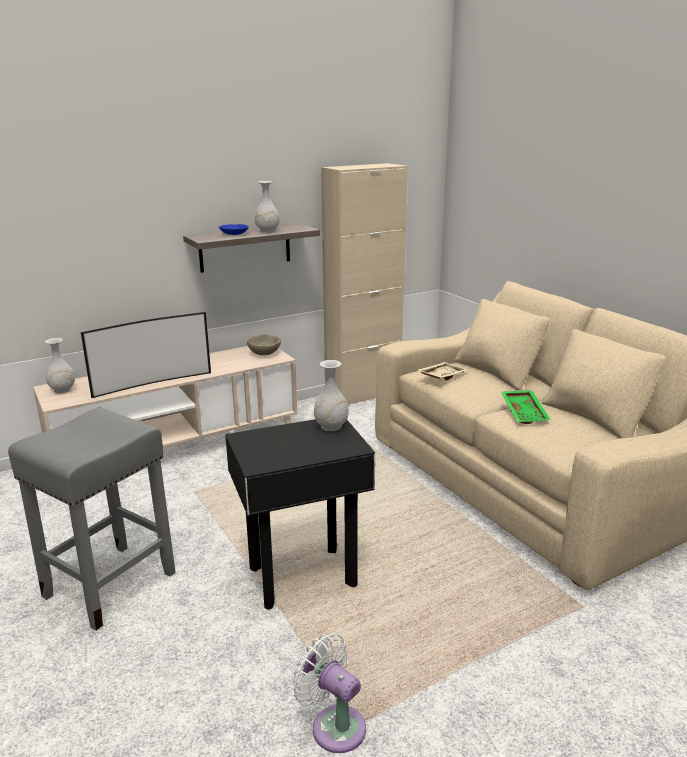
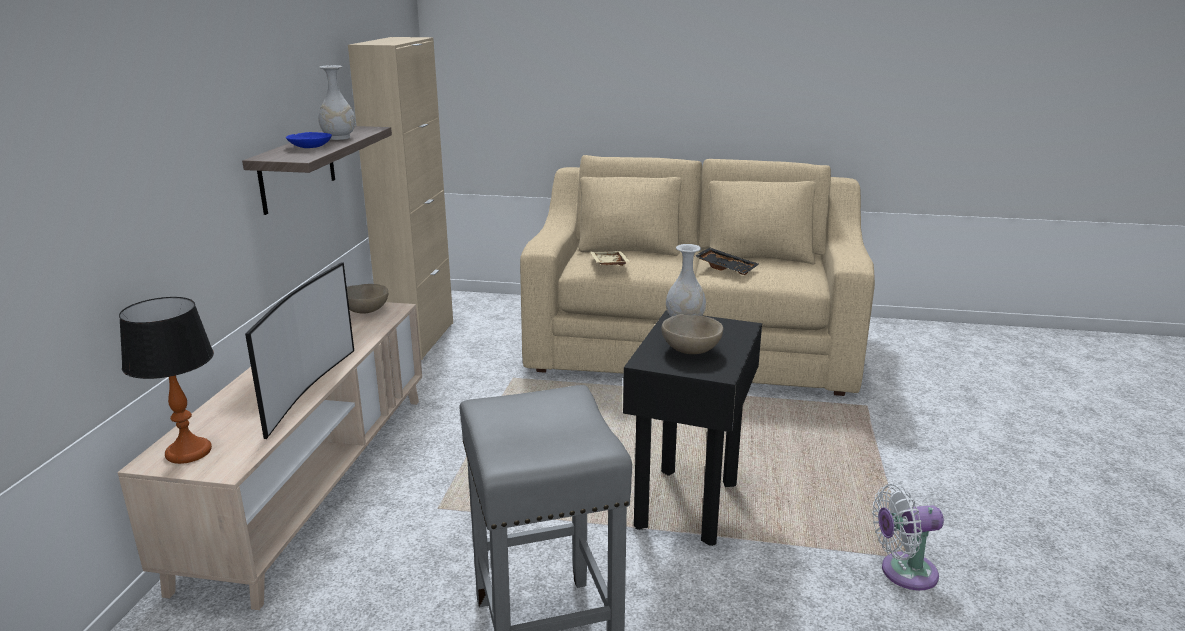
camera: 50 degrees left, 0 degrees up
(62, 390) = (189, 452): white vase -> table lamp
(282, 444) = (691, 350): none -> beige bowl
(525, 413) = (726, 268): green tray -> black tray

